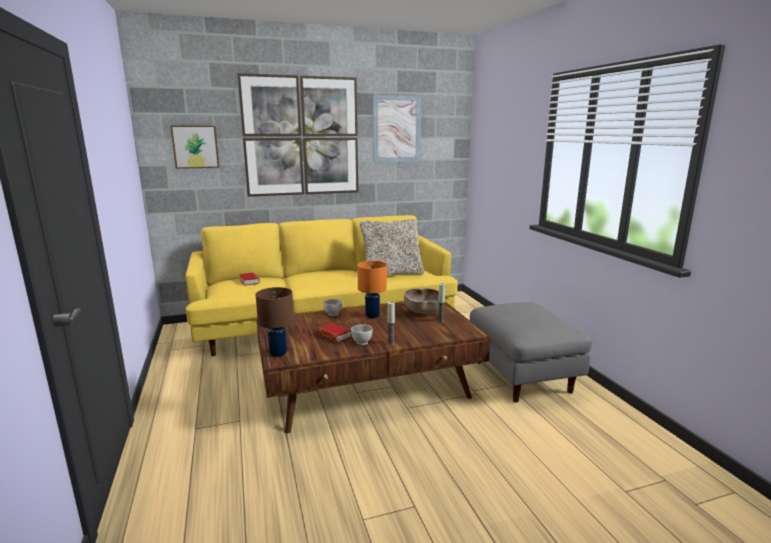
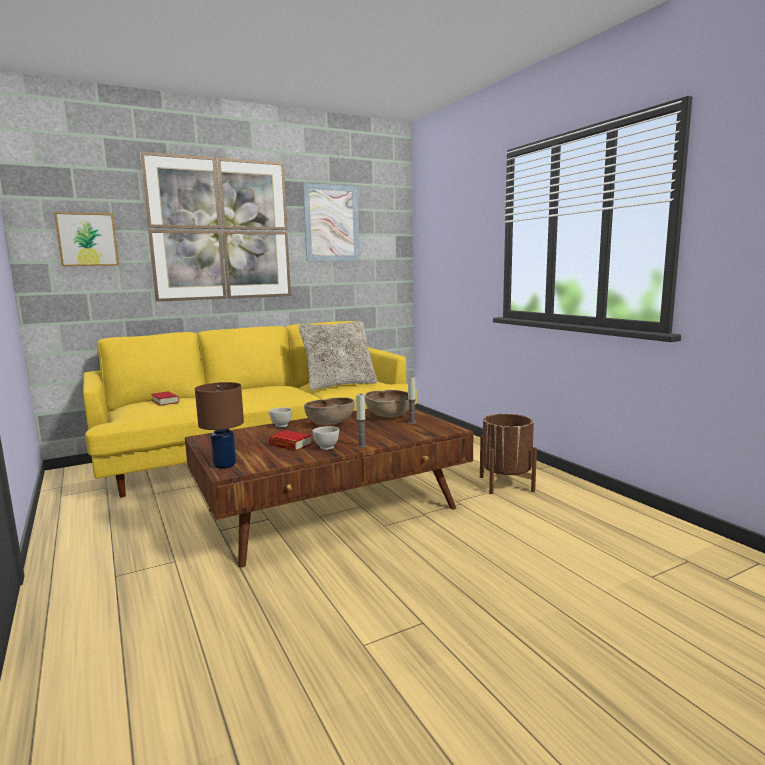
camera: 10 degrees left, 5 degrees down
(372, 316) = (330, 424): orange table lamp -> brown bowl
(522, 378) = (506, 484): grey ottoman -> brown planter

